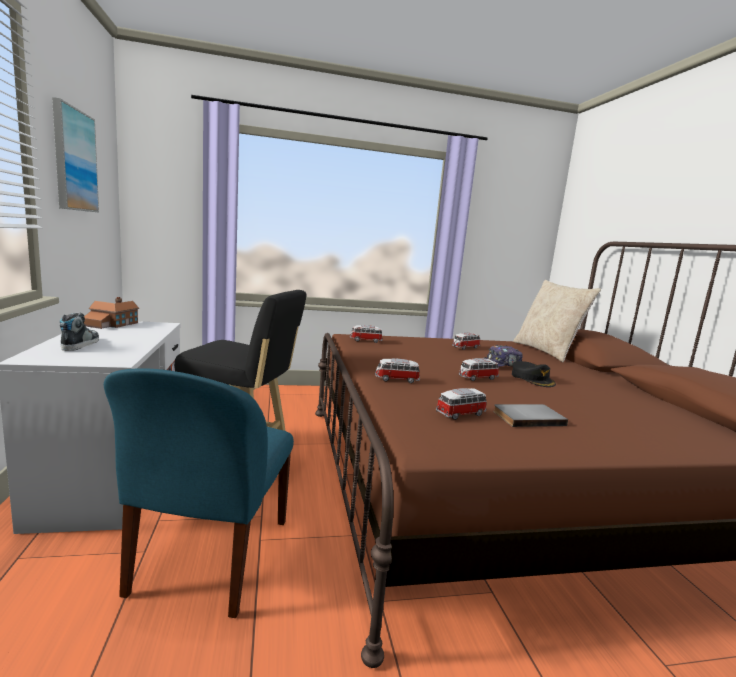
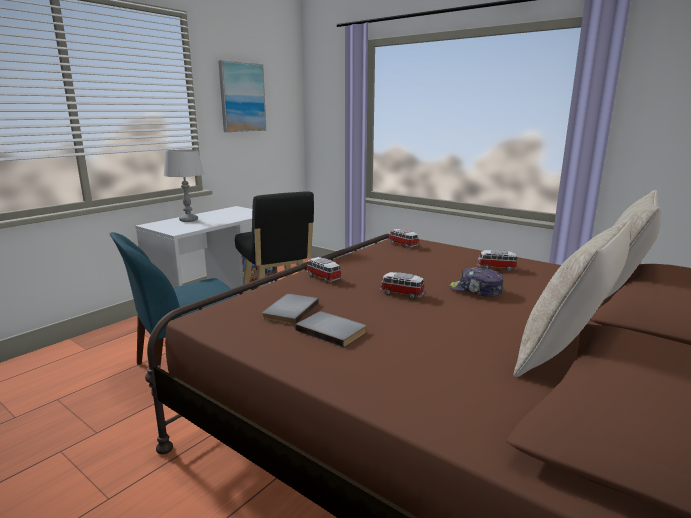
camera: 50 degrees right, 5 degrees up
(80, 344) = (188, 220): shoe -> grey table lamp
(111, 324) = (235, 210): toy house -> none
(461, 414) = (289, 311): toy car -> grey book
(532, 379) = (465, 310): black cap -> none
(628, 390) = (565, 356): none -> beige pillow

